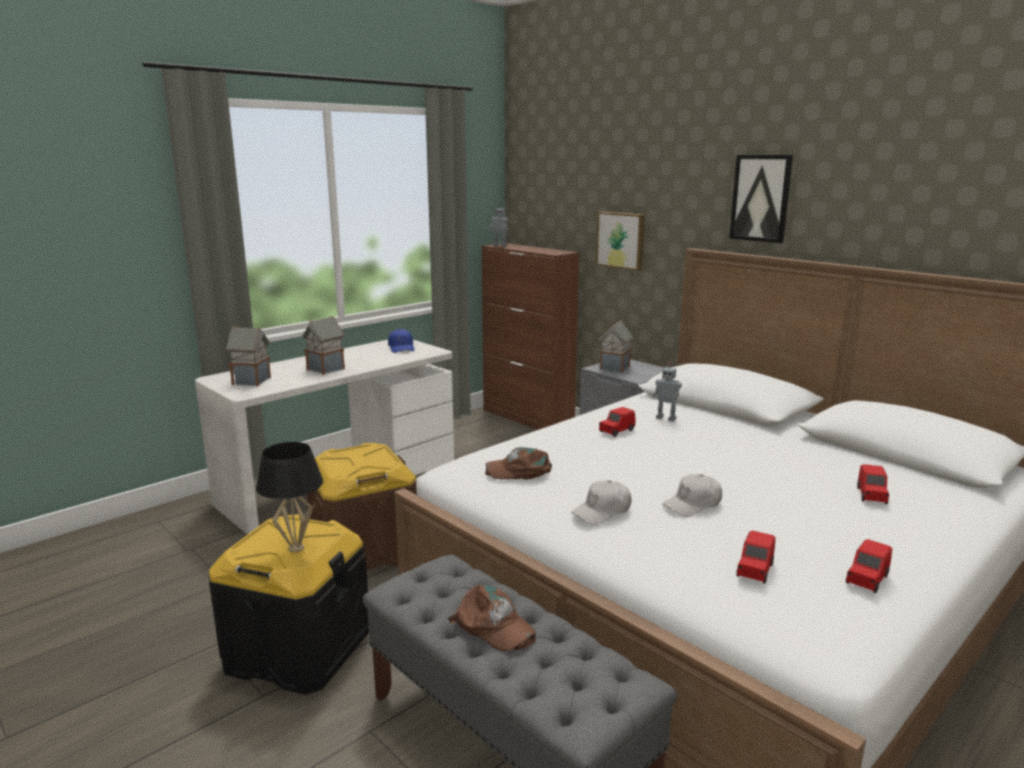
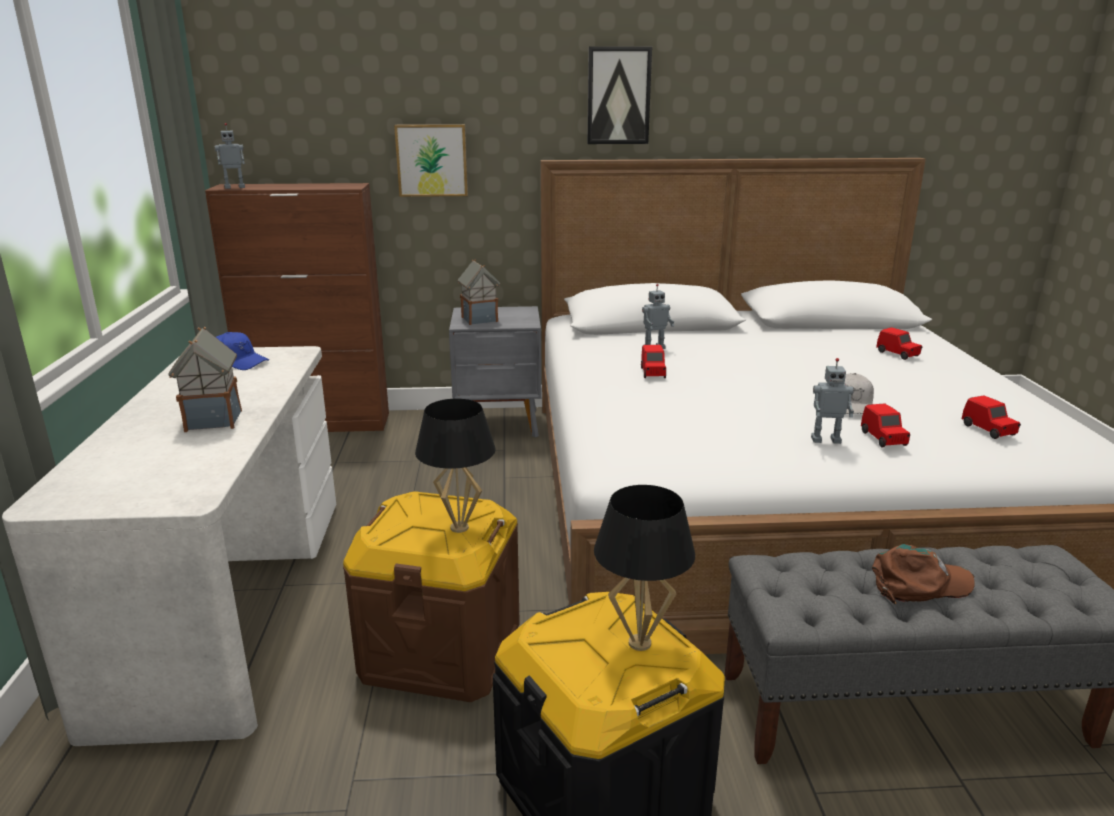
camera: 50 degrees left, 5 degrees up
(252, 381) = (141, 478): toy house -> none
(360, 467) = (459, 527): none -> black table lamp
(520, 471) = (687, 439): brown cap -> none
(602, 511) = (825, 439): white cap -> toy robot
(866, 579) = (1026, 406): red toy car -> red toy car (883, 439)

